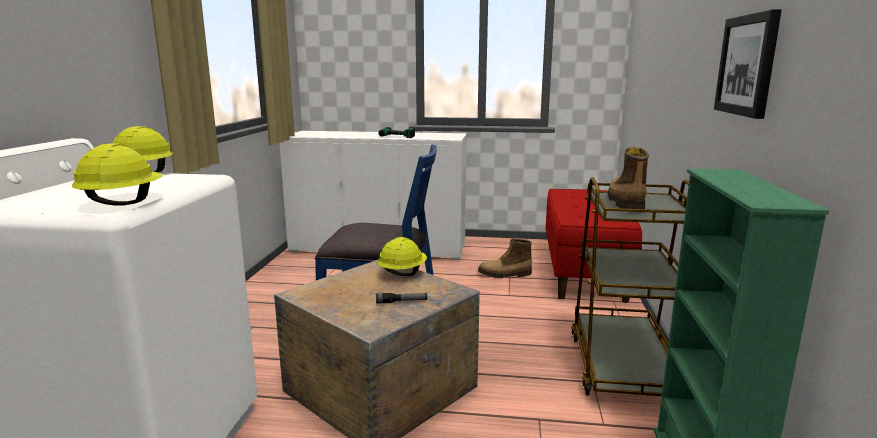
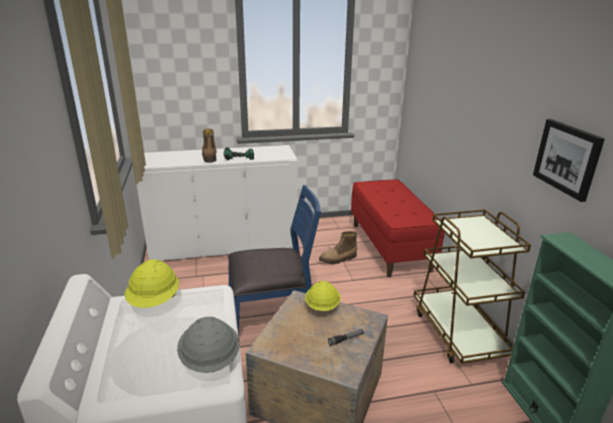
camera: 20 degrees left, 10 degrees up
(122, 203) = (209, 360): yellow hard hat -> grey hard hat
(624, 202) = (466, 231): boot -> boot (209, 156)

